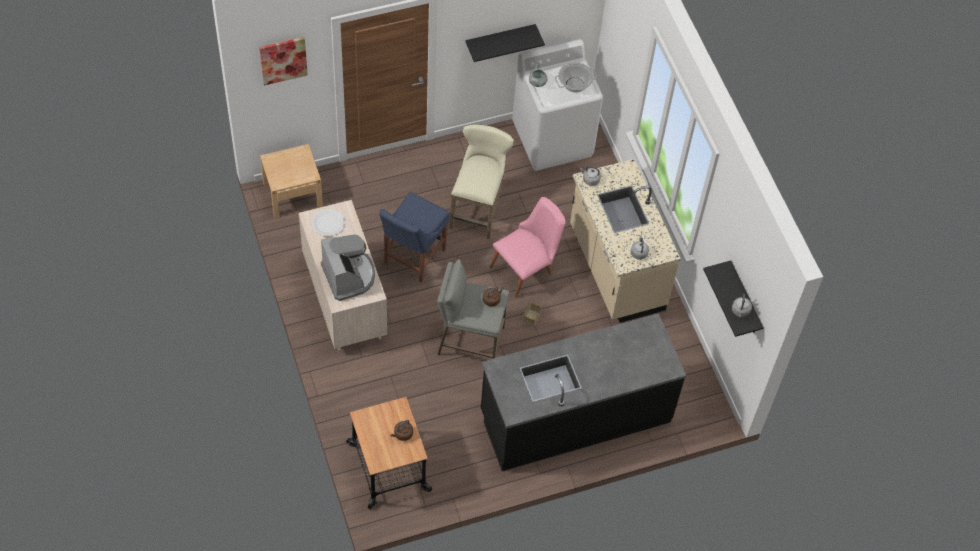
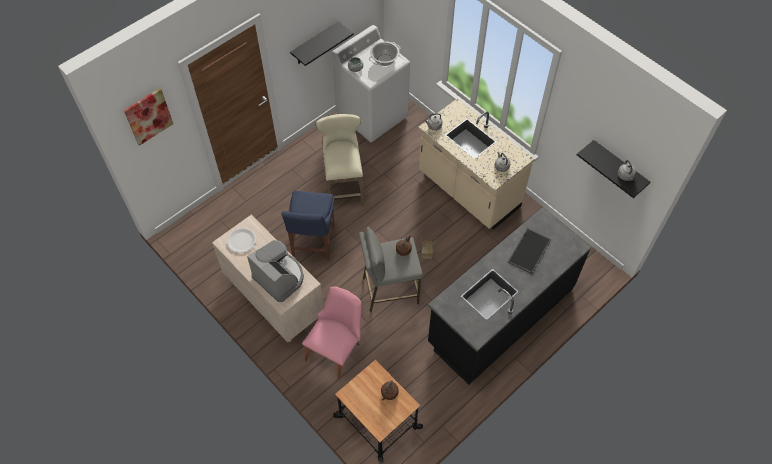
camera: 20 degrees left, 0 degrees up
(292, 194) = (193, 231): beige nightstand -> none
(526, 269) = (403, 217): pink chair -> pink chair (336, 348)
(617, 353) = (530, 251): none -> tray

